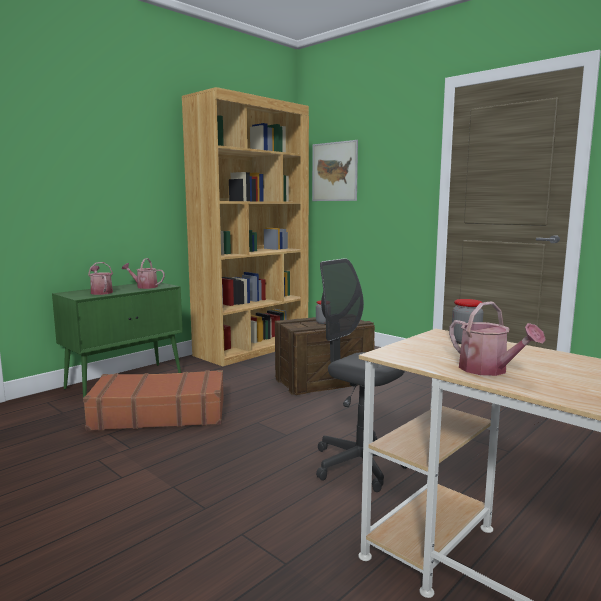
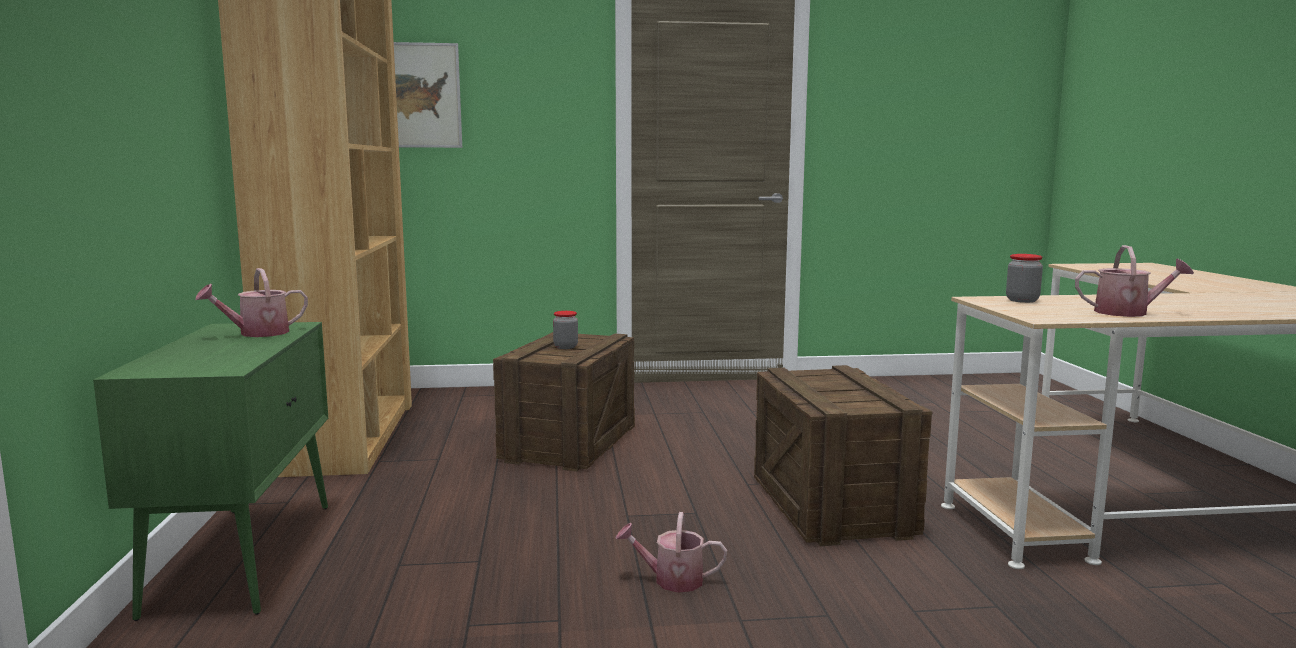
camera: 50 degrees left, 0 degrees up
(101, 292) = (217, 355): watering can -> watering can (671, 580)
(159, 413) = (465, 566): brown suitcase -> none
(359, 465) = (831, 505): grey office chair -> crate

